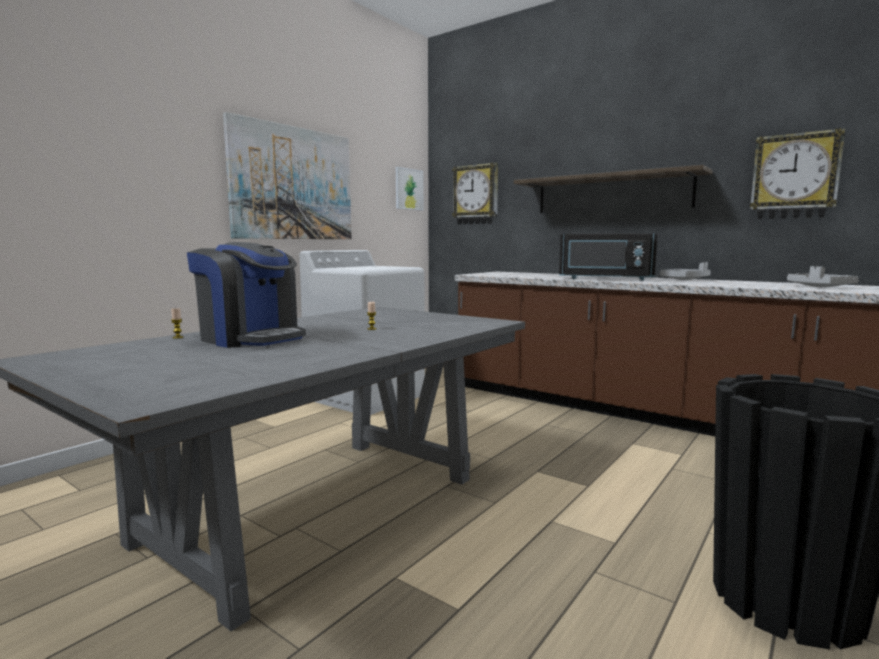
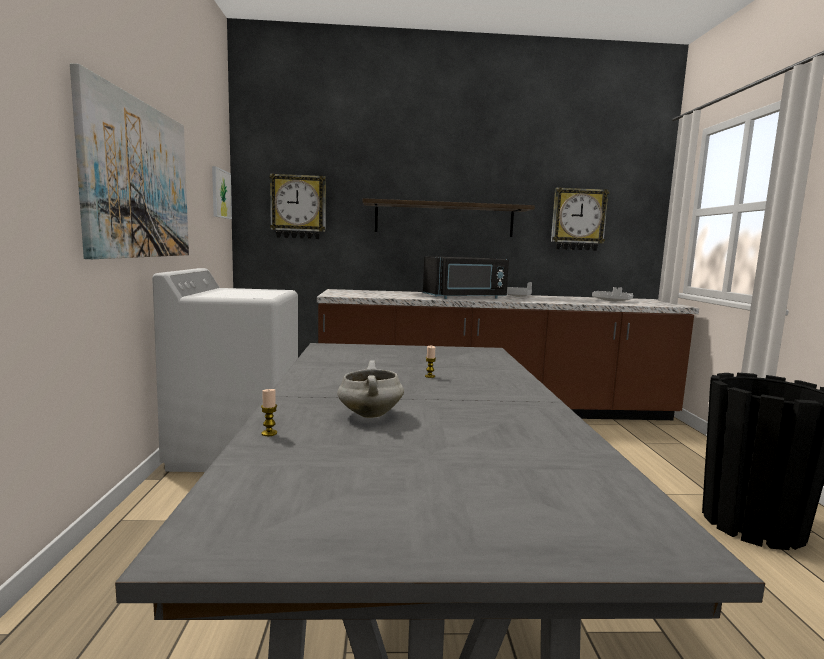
camera: 40 degrees left, 0 degrees up
(251, 338) = (369, 414): coffee machine -> white cooking pot

